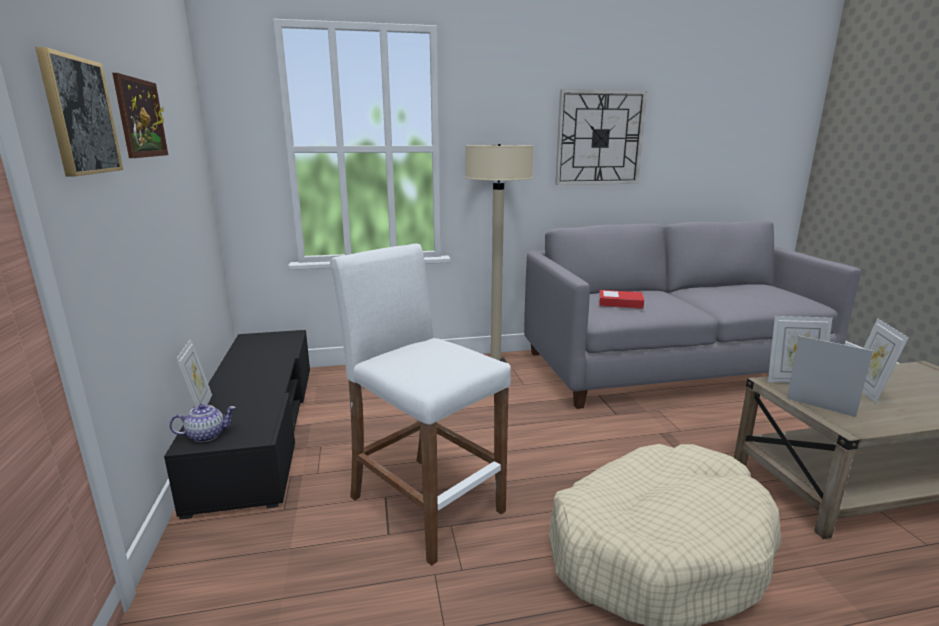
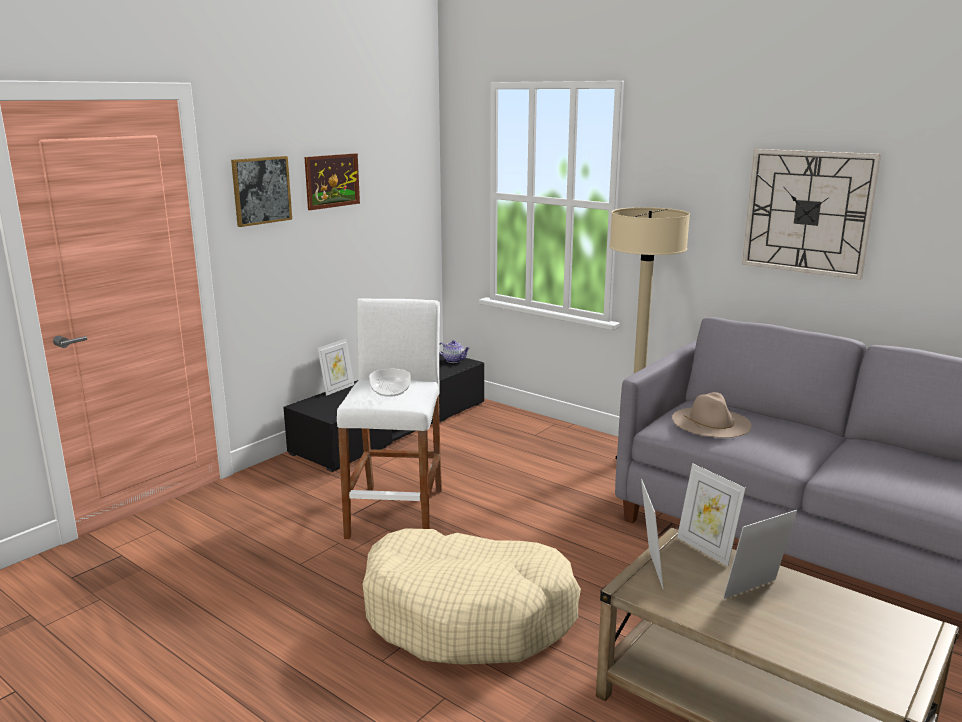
camera: 50 degrees right, 0 degrees up
(207, 435) = (314, 405): teapot -> teapot (454, 360)
(440, 358) = (390, 391): none -> bowl
(620, 303) = (711, 422): book -> beige hat

